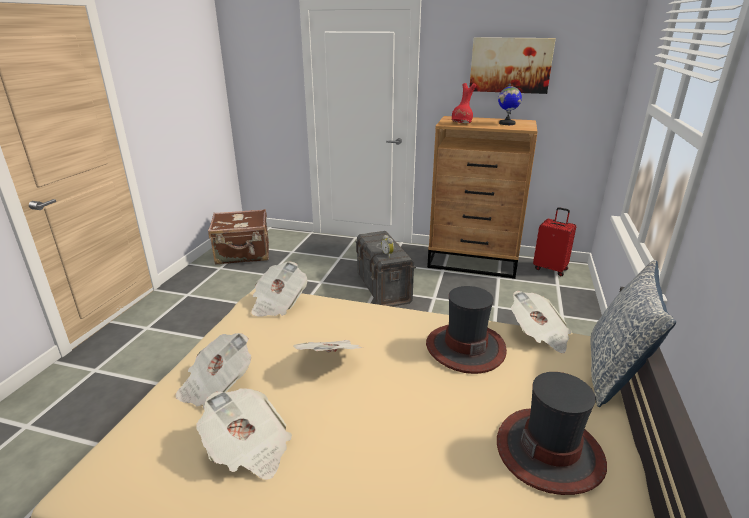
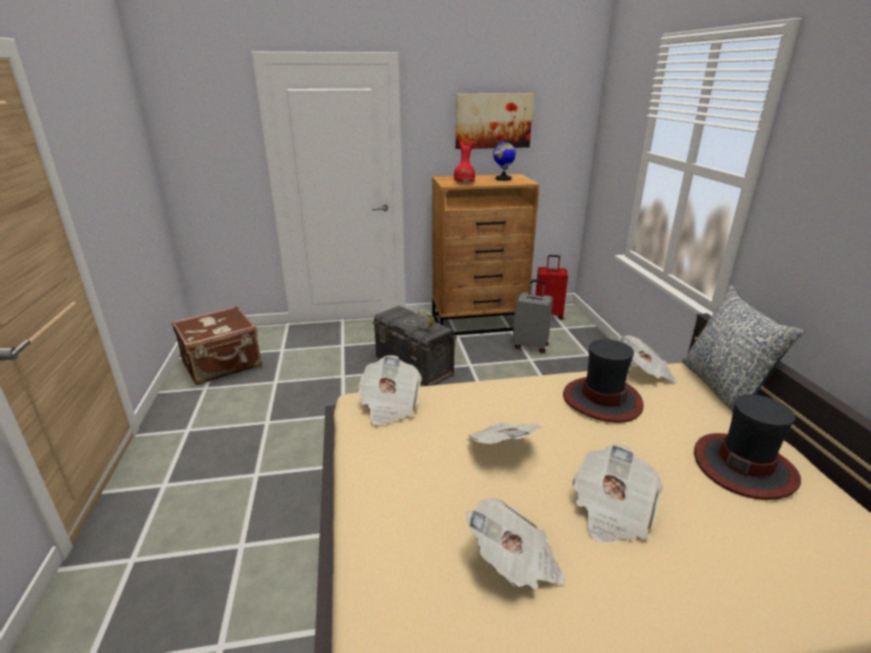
camera: 25 degrees left, 0 degrees up
(216, 385) = (412, 512): newspaper -> newspaper (611, 511)
(506, 294) = (530, 346): none -> grey suitcase

